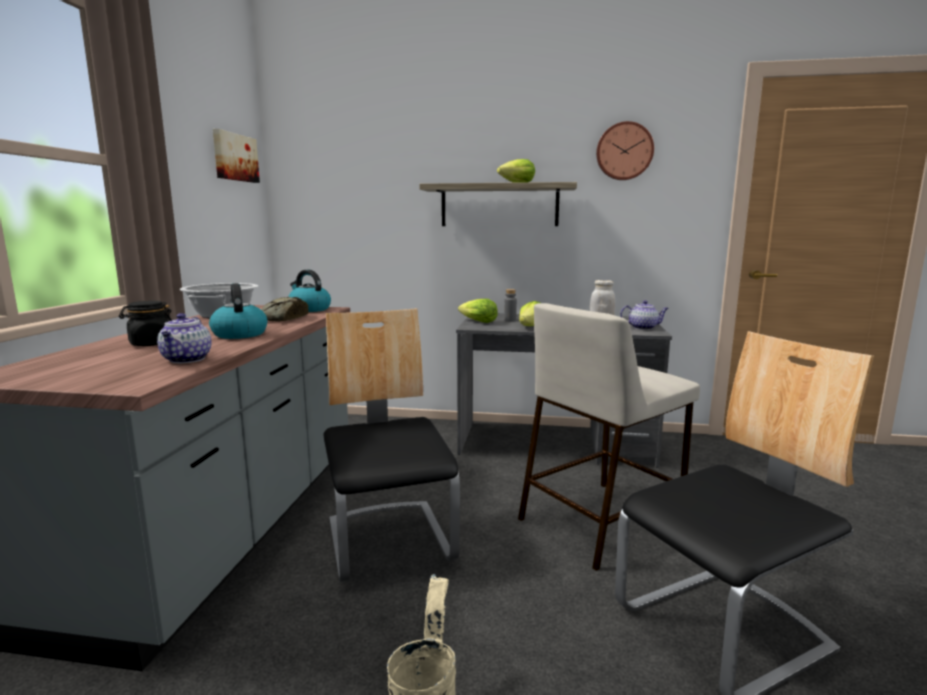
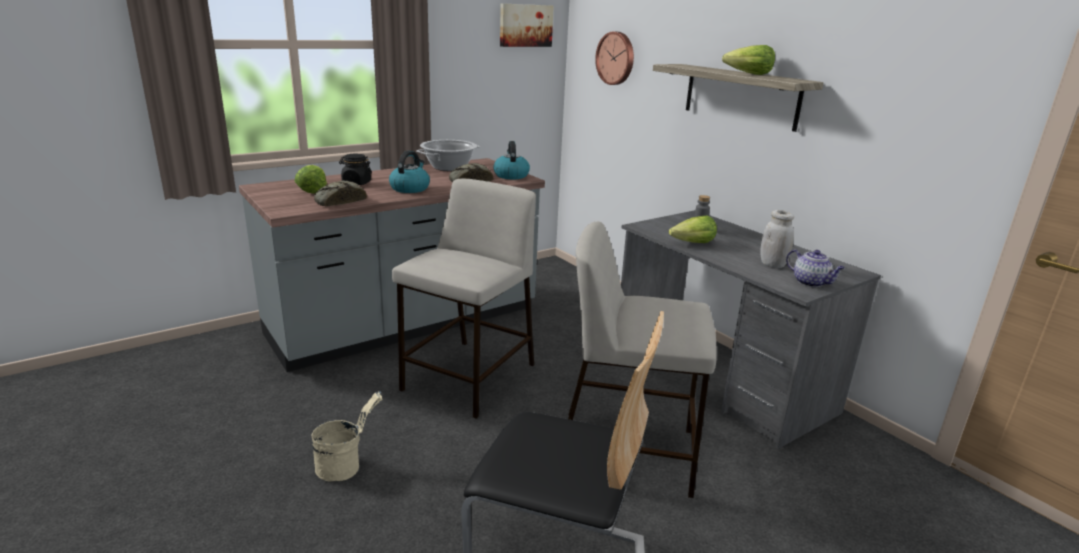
camera: 45 degrees right, 10 degrees up
(187, 360) = (338, 201): teapot -> bread
(390, 540) = (469, 378): chair -> beige stool
(478, 322) = (665, 222): lettuce -> lettuce (312, 190)
(624, 151) = (891, 45): wall clock -> wall clock (616, 58)

